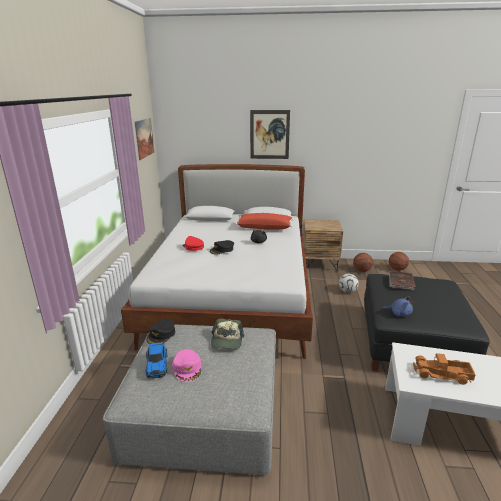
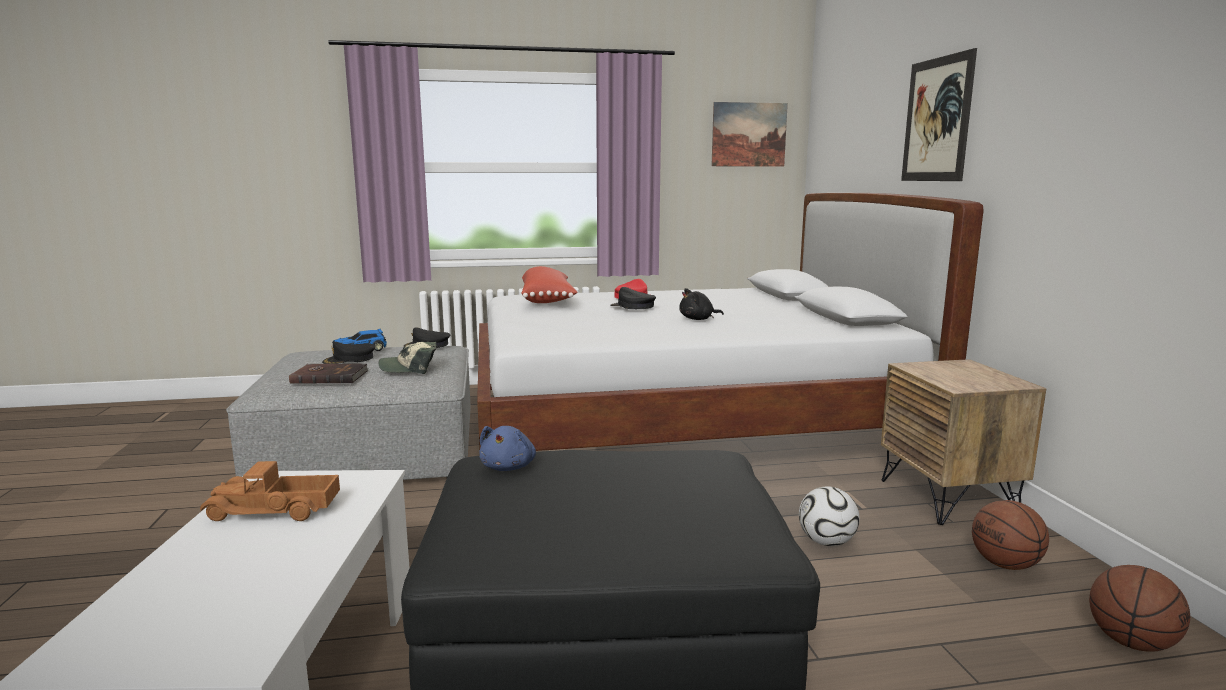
camera: 75 degrees right, 10 degrees down
(187, 368) = (349, 359): pink cap -> black cap
(264, 227) = (787, 318): red pillow -> red pillow (548, 300)
(400, 282) = (684, 470): brown book -> brown book (329, 376)
(442, 375) = (273, 510): toy truck -> toy truck turned 90 degrees counterclockwise

